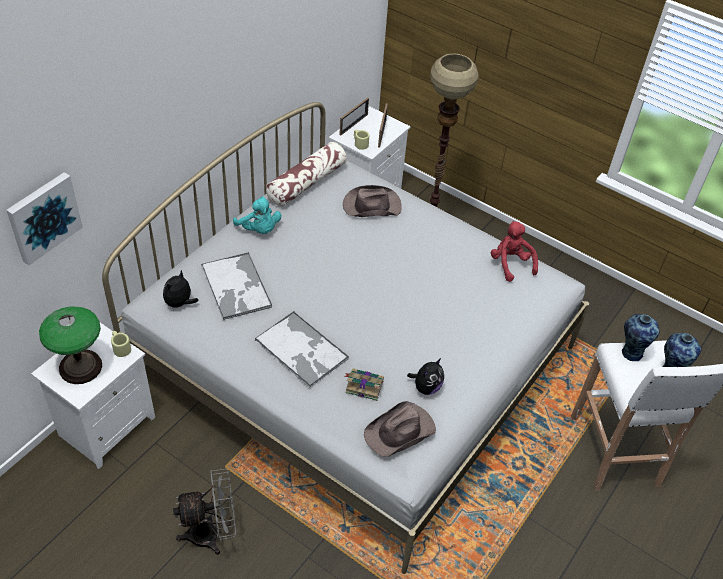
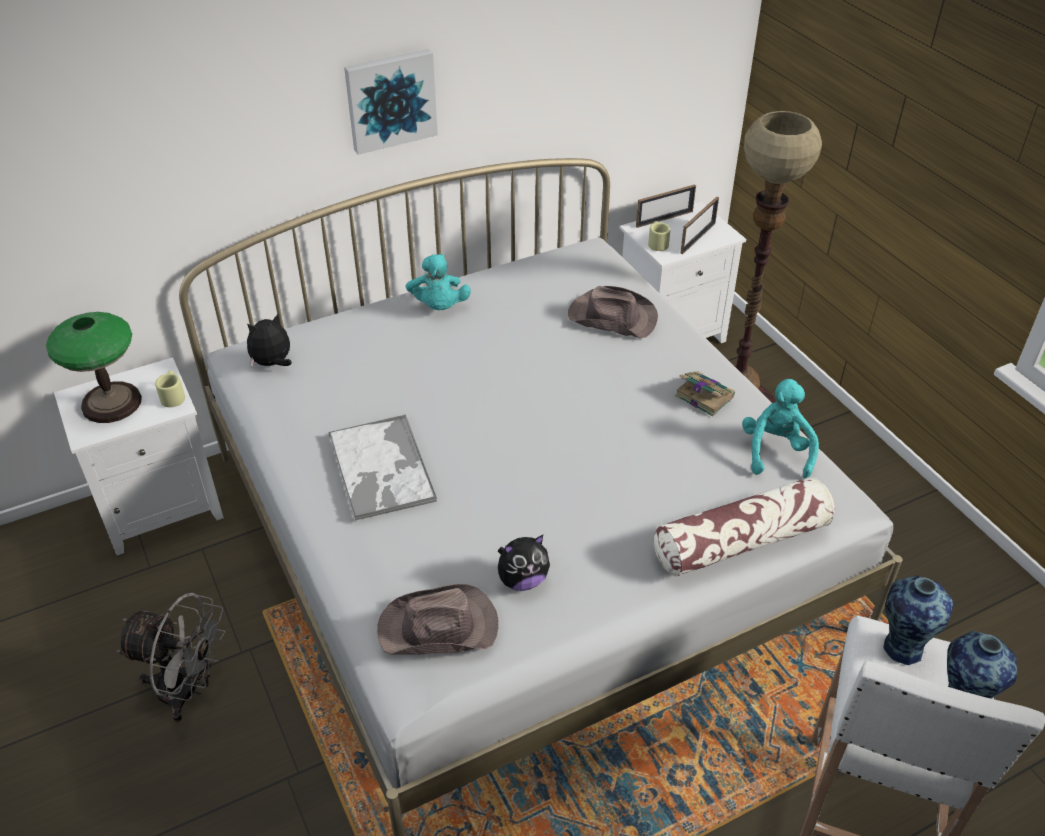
camera: 30 degrees right, 5 degrees down
(43, 217) = (78, 171): picture -> picture (390, 100)
(236, 287) = (356, 365): tray -> none
(307, 183) = (543, 268): pillow -> pillow (741, 541)
(363, 385) = (432, 544): book -> book (703, 396)
(510, 264) = (776, 451): red plush toy -> turquoise plush toy

